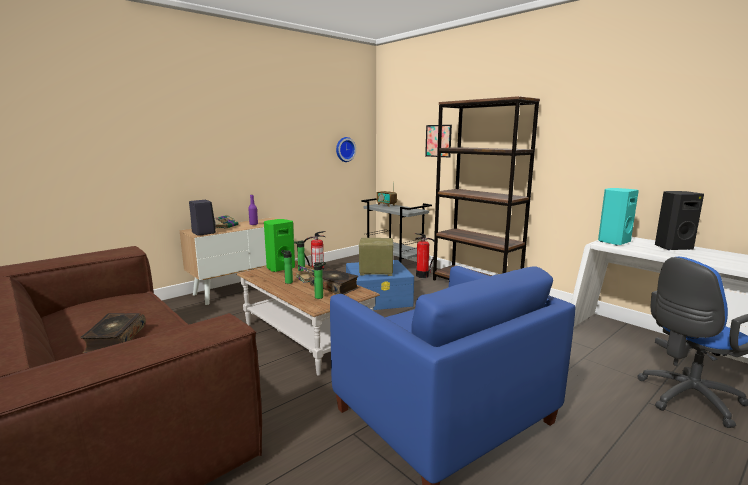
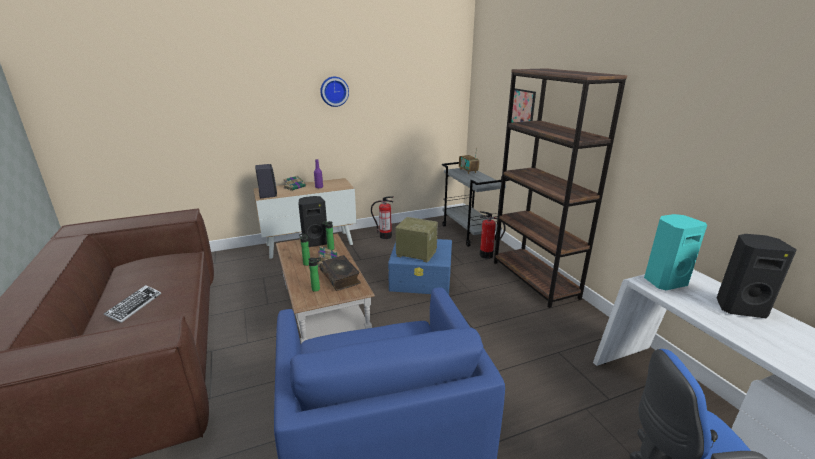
camera: 20 degrees right, 10 degrees up
(115, 339) = (134, 306): book -> keyboard
(280, 268) = (315, 242): green speaker -> black speaker
(344, 149) = (429, 108): wall clock -> wall clock (334, 91)

